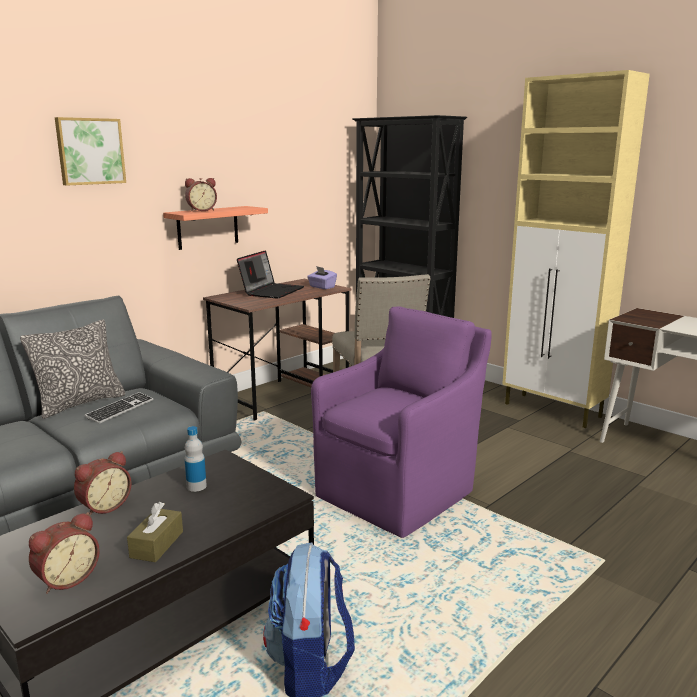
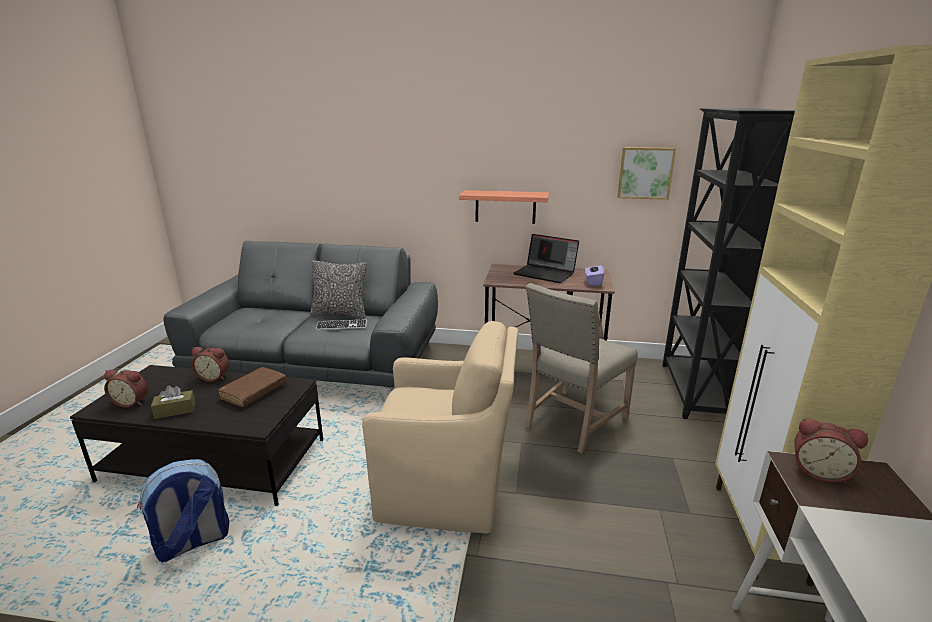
camera: 55 degrees right, 5 degrees up
(90, 151) = (409, 139): picture -> picture (645, 173)
(196, 486) = (254, 392): bottle -> brown book
(201, 210) = (491, 192): alarm clock -> alarm clock (819, 471)
(272, 291) = (546, 273): laptop -> laptop turned 45 degrees clockwise
(399, 492) = (446, 490): purple armchair -> beige armchair

